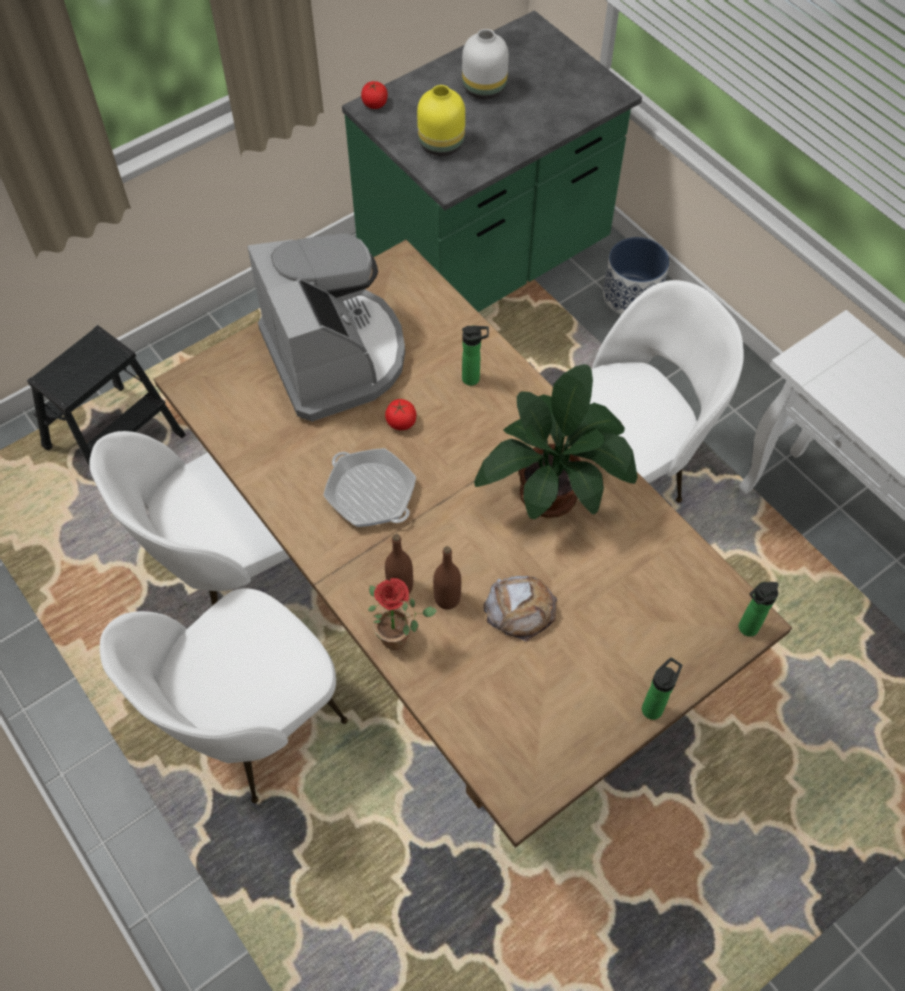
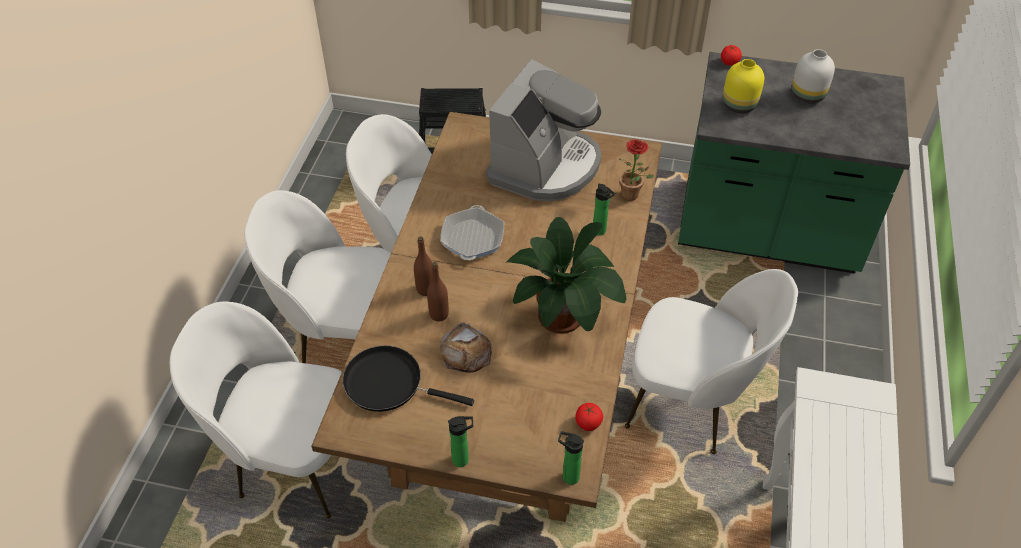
camera: 50 degrees right, 10 degrees down
(361, 892) = (291, 464): none -> white chair
(399, 636) = (394, 309): potted plant -> potted plant (633, 196)
(401, 422) = (533, 221): tomato -> tomato (588, 423)
(498, 710) = (389, 383): none -> black frying pan
(632, 295) = (840, 322): planter -> none

